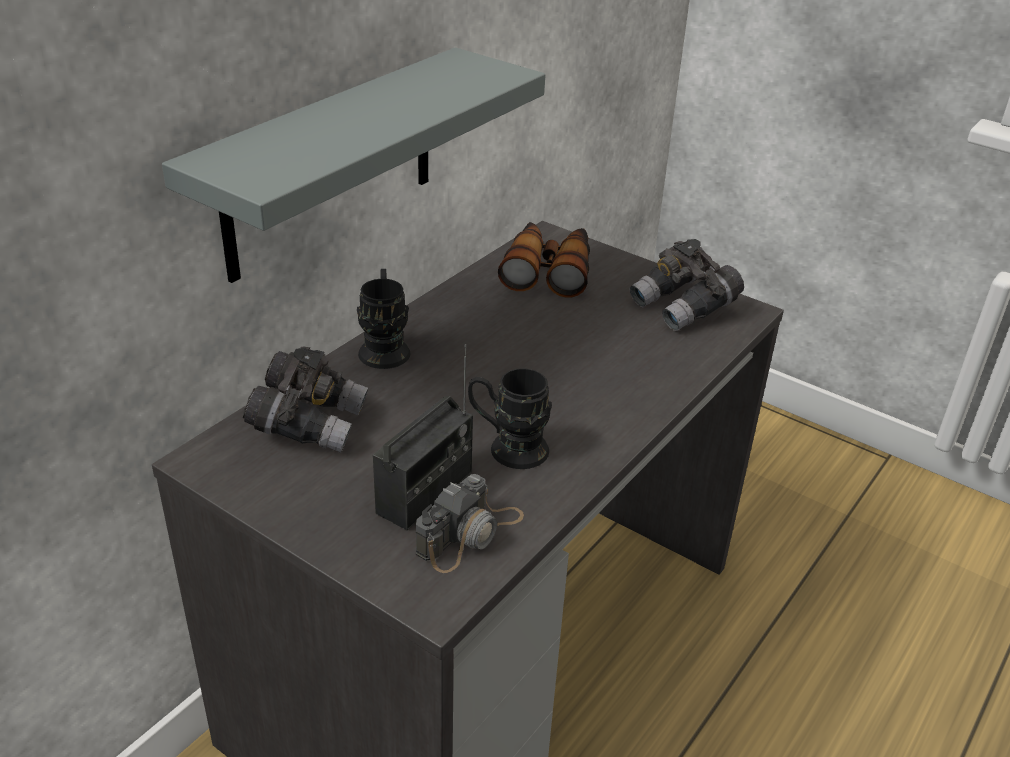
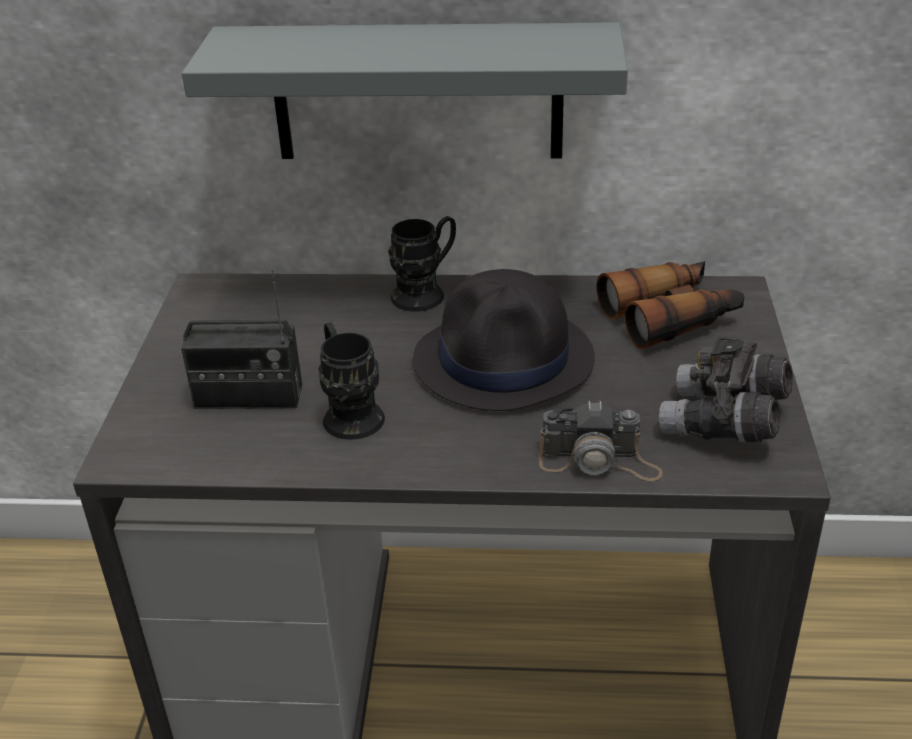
camera: 60 degrees right, 0 degrees up
(309, 423) = (285, 308): grey binoculars -> none
(470, 534) = (215, 441): camera -> camera (599, 461)
(521, 352) = (505, 360): none -> black hat

